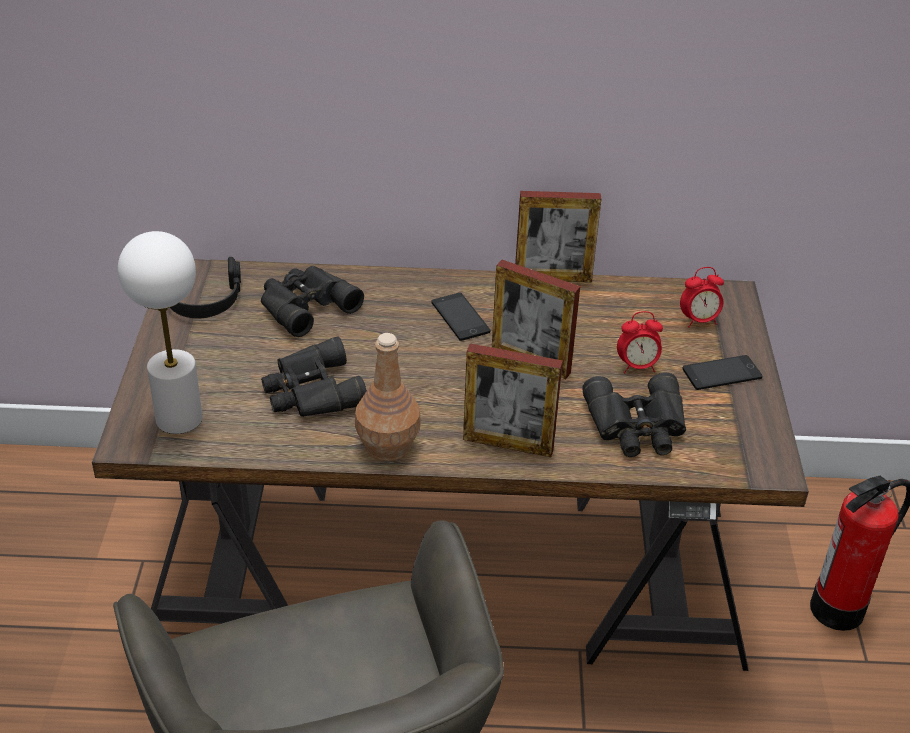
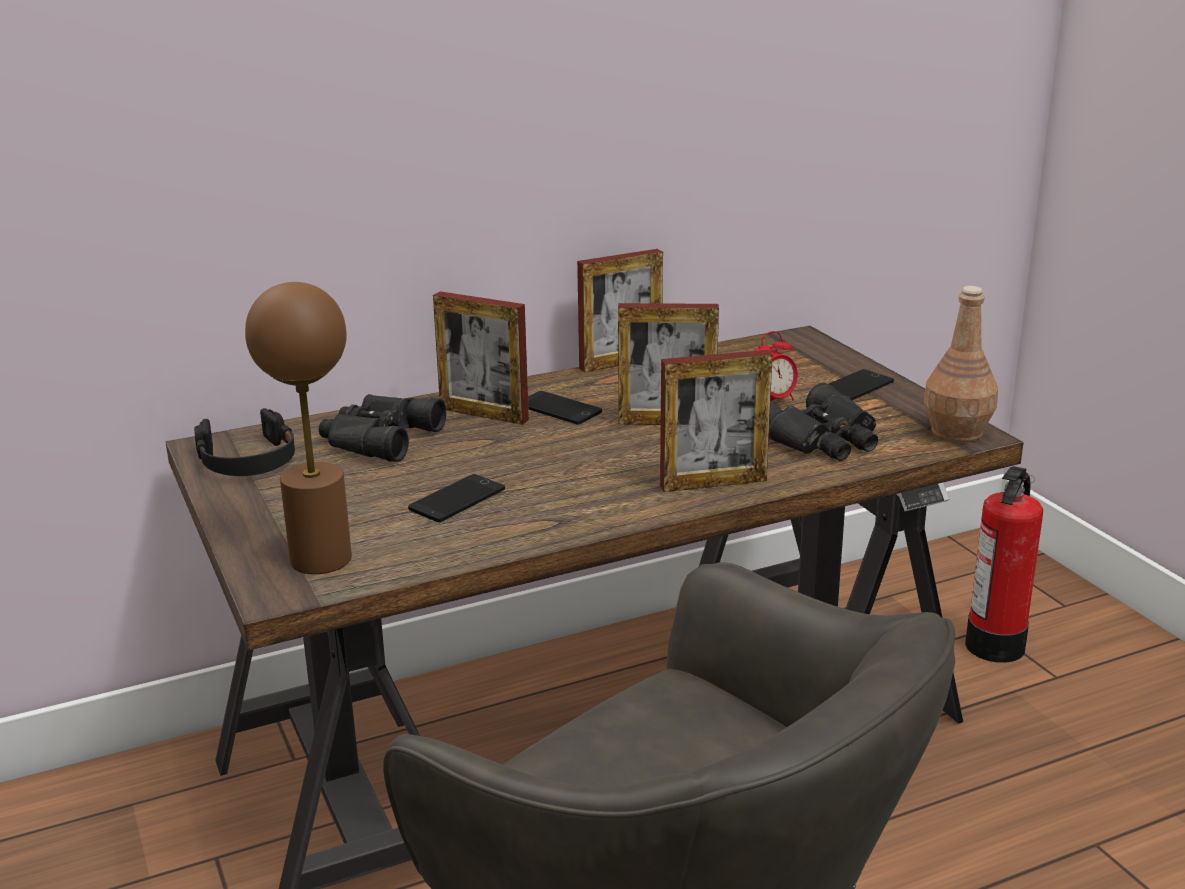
camera: 25 degrees left, 15 degrees down
(179, 418) = (320, 558): white table lamp -> brown table lamp
(311, 392) = (457, 499): black binoculars -> phone
(388, 445) = (590, 516): brown bottle -> brown bottle (957, 432)
(400, 304) = (484, 414): none -> picture frame
(699, 321) = (792, 359): alarm clock -> none

